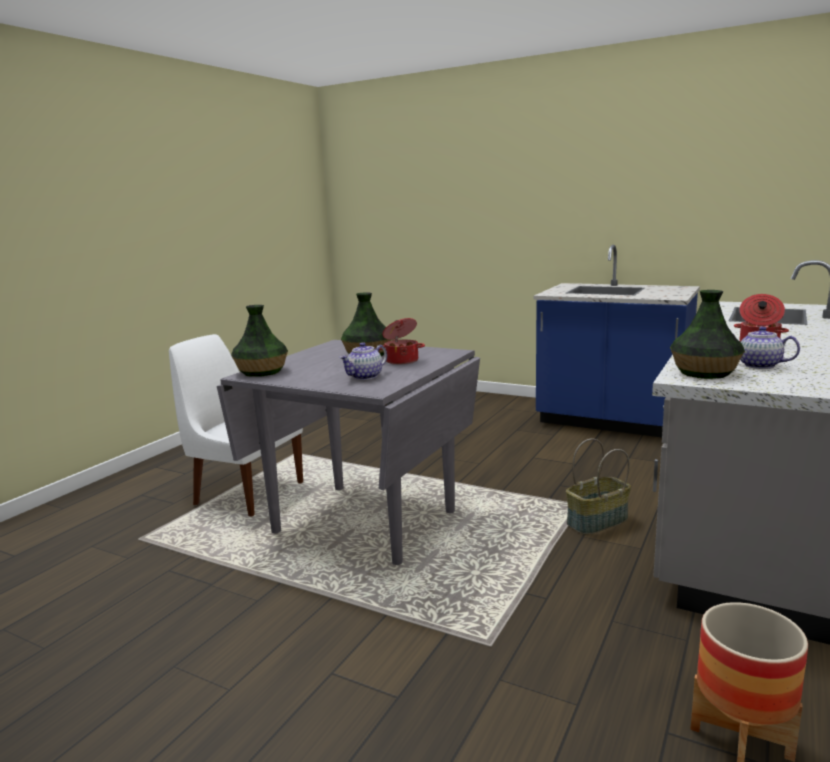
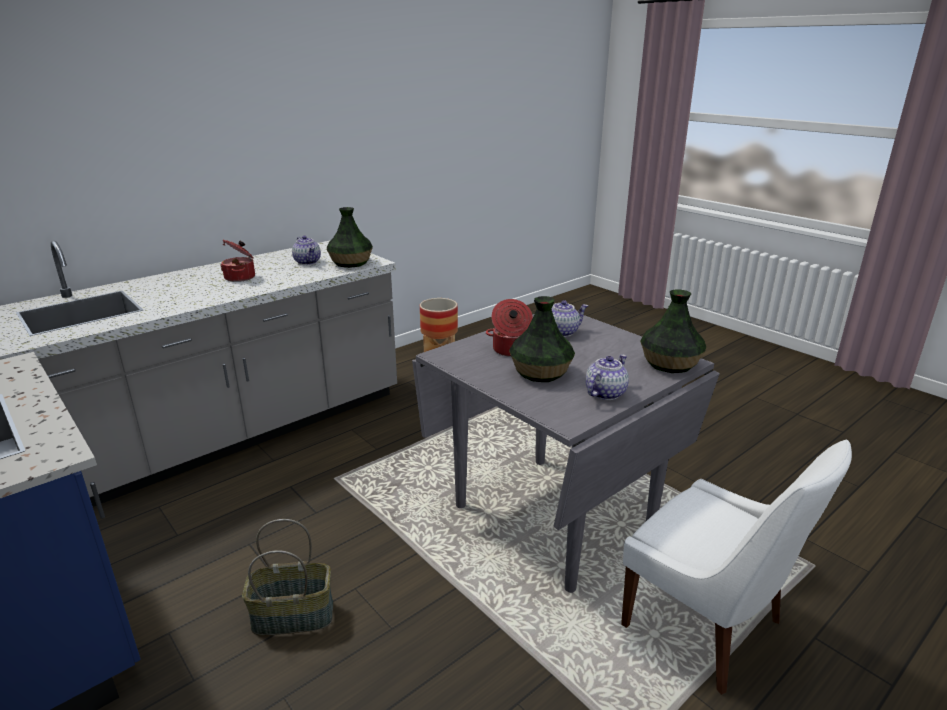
camera: 160 degrees left, 10 degrees up
(316, 353) = (605, 393): none -> teapot
(597, 522) = (348, 458): basket -> basket (294, 615)

